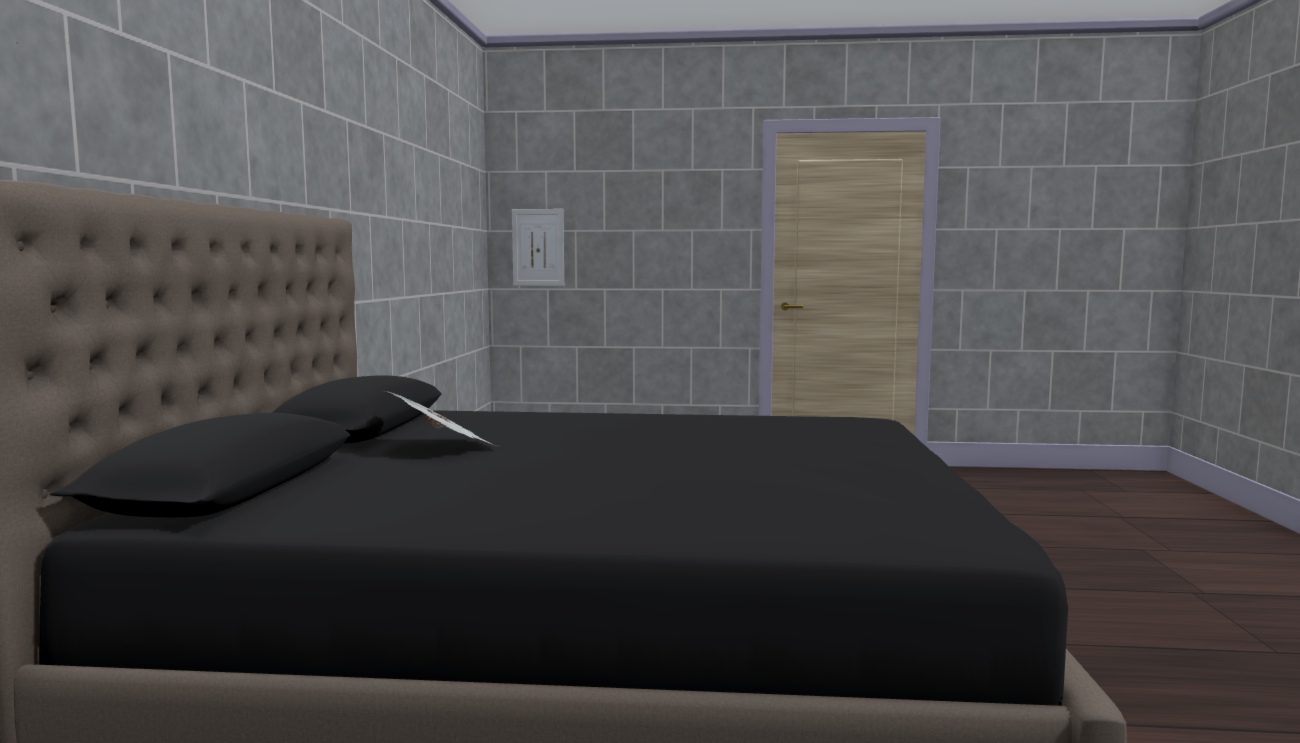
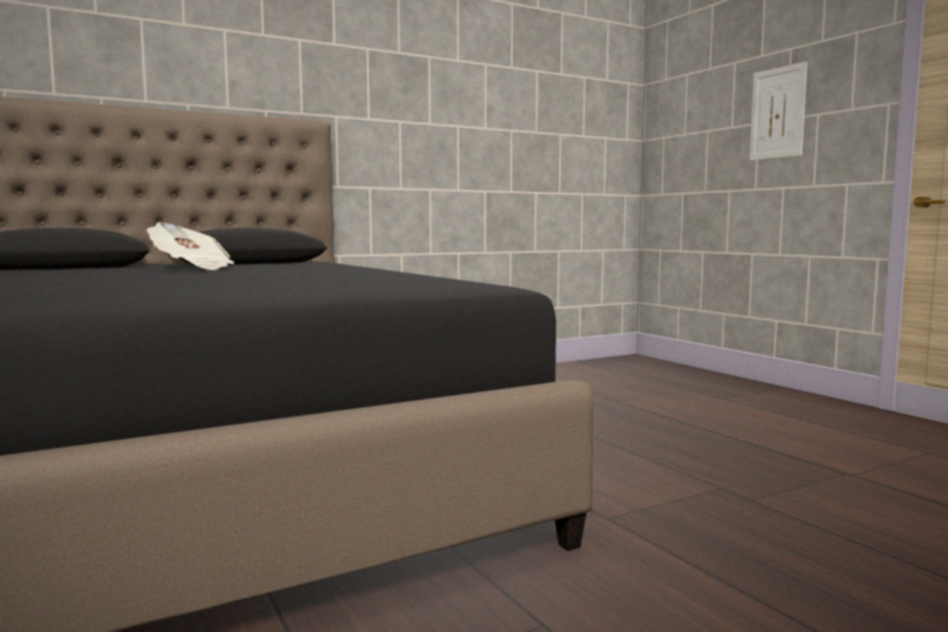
camera: 55 degrees right, 0 degrees up
(538, 247) = (676, 152): picture -> picture (778, 113)

